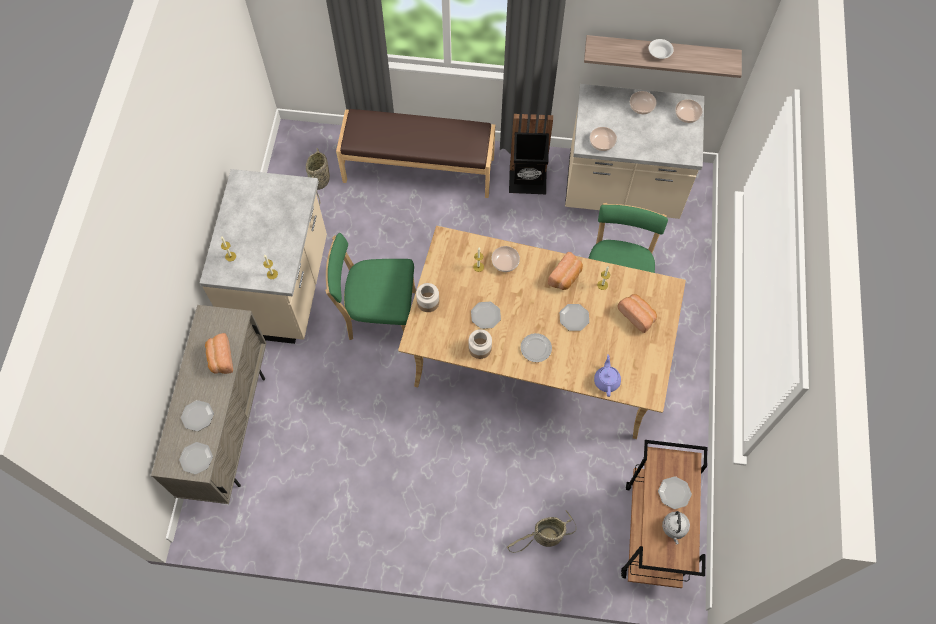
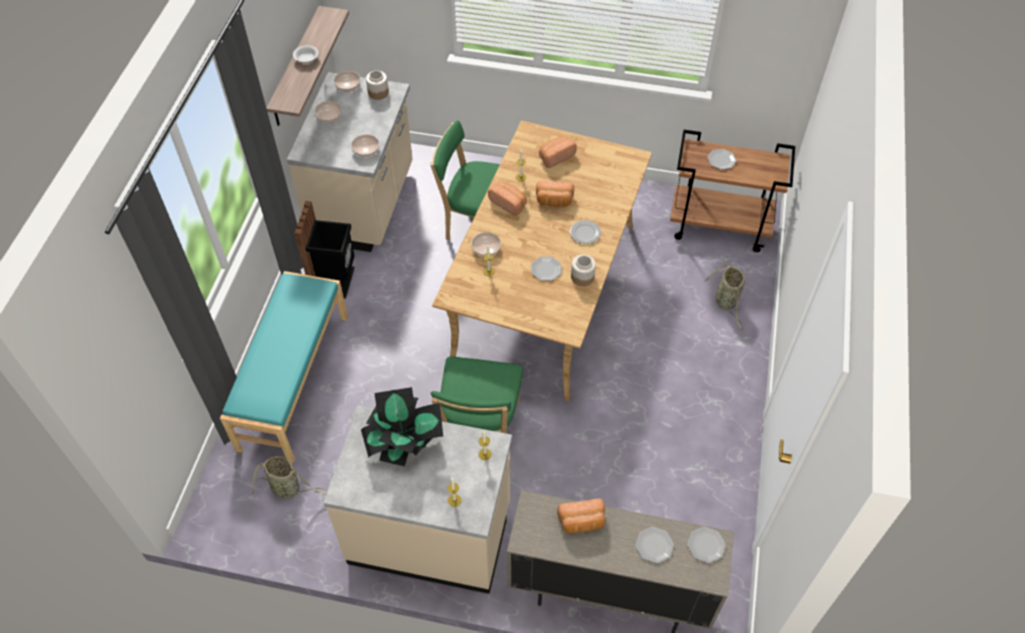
camera: 85 degrees left, 10 degrees down
(283, 215) = (404, 442): none -> potted plant
(419, 169) = (293, 381): brown bench -> turquoise bench
(428, 302) = (526, 316): jar -> jar (378, 92)
(574, 317) = (554, 201): plate -> bread
(606, 380) = (621, 185): purple teapot -> none
(674, 529) = (753, 164): grey kettle -> none

